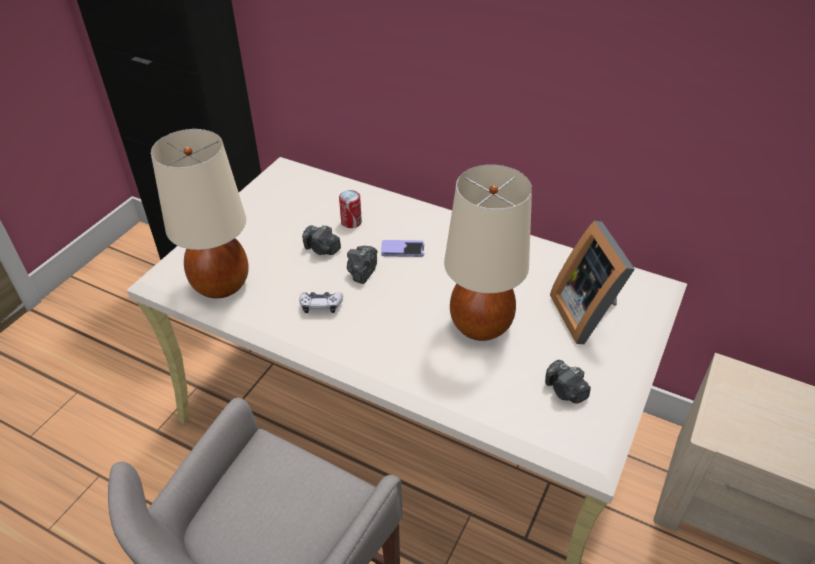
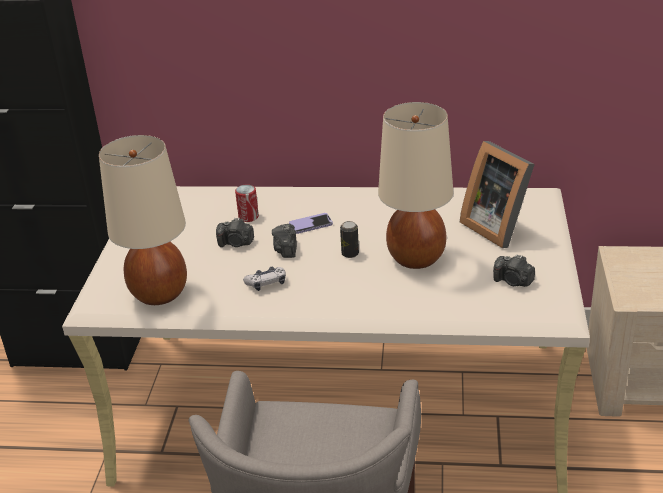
camera: 20 degrees left, 10 degrees down
(419, 297) = (350, 254): none -> can

